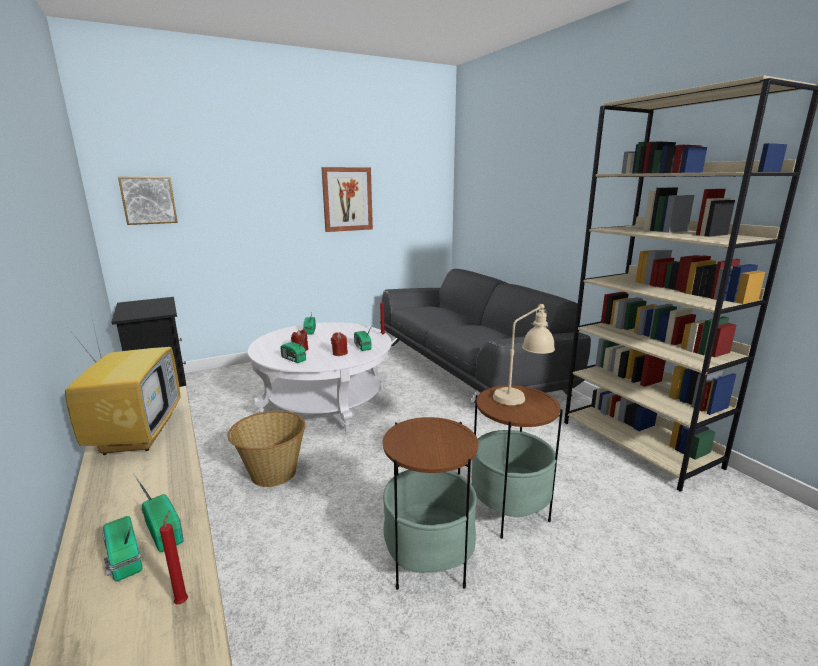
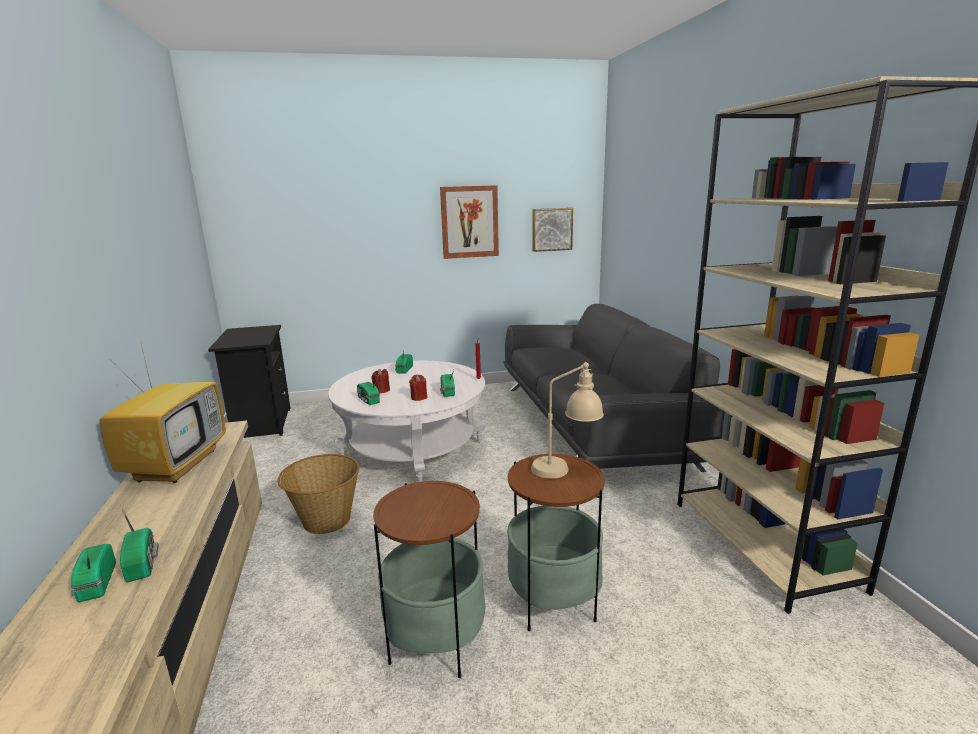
camera: 15 degrees right, 0 degrees up
(148, 200) = (259, 226): picture -> picture (551, 229)
(183, 601) = (117, 631): red candle -> none

